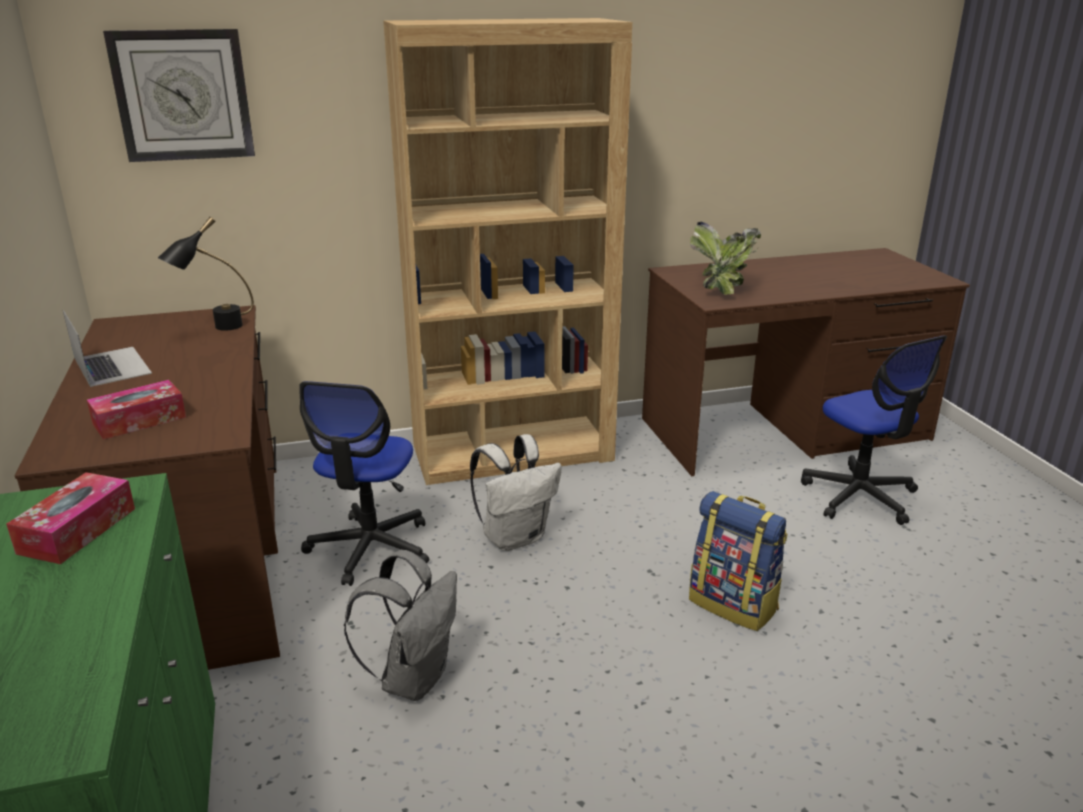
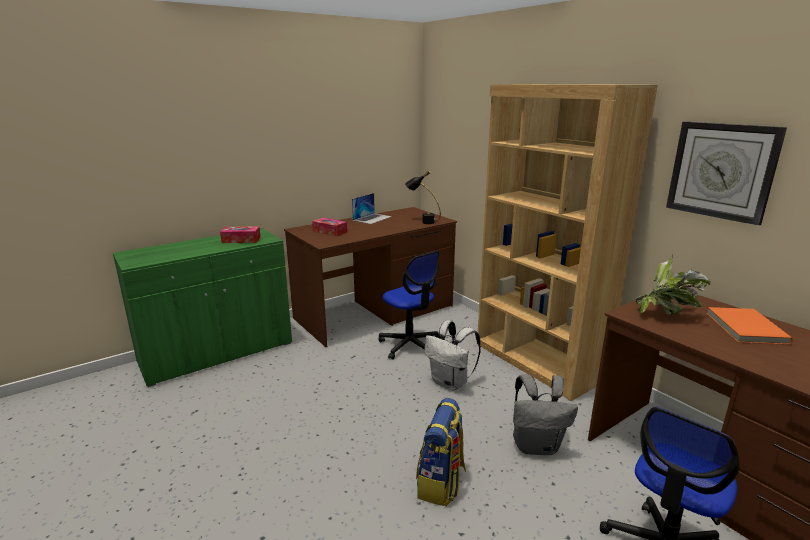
camera: 70 degrees right, 5 degrees down
(183, 95) = (457, 117): wall clock -> wall clock (721, 171)
(370, 548) = (410, 345): office chair -> office chair turned 120 degrees counterclockwise
(414, 677) = (325, 381): grey backpack -> grey backpack (537, 446)
(766, 273) = (744, 328): none -> orange book

